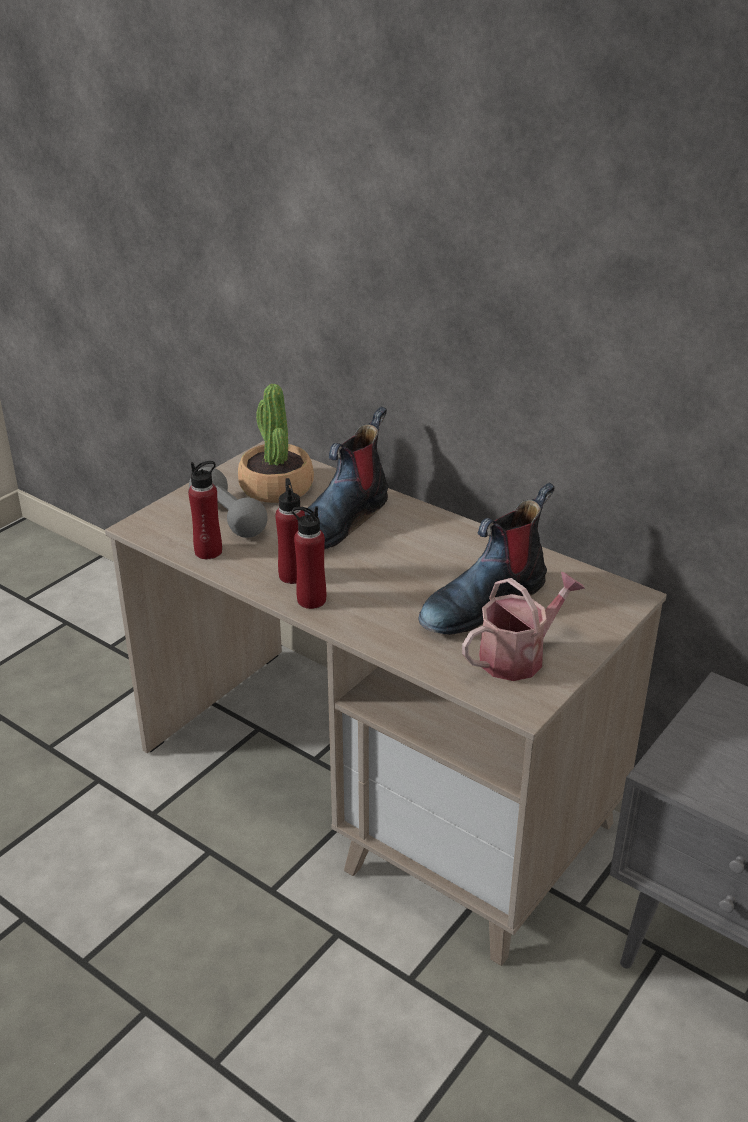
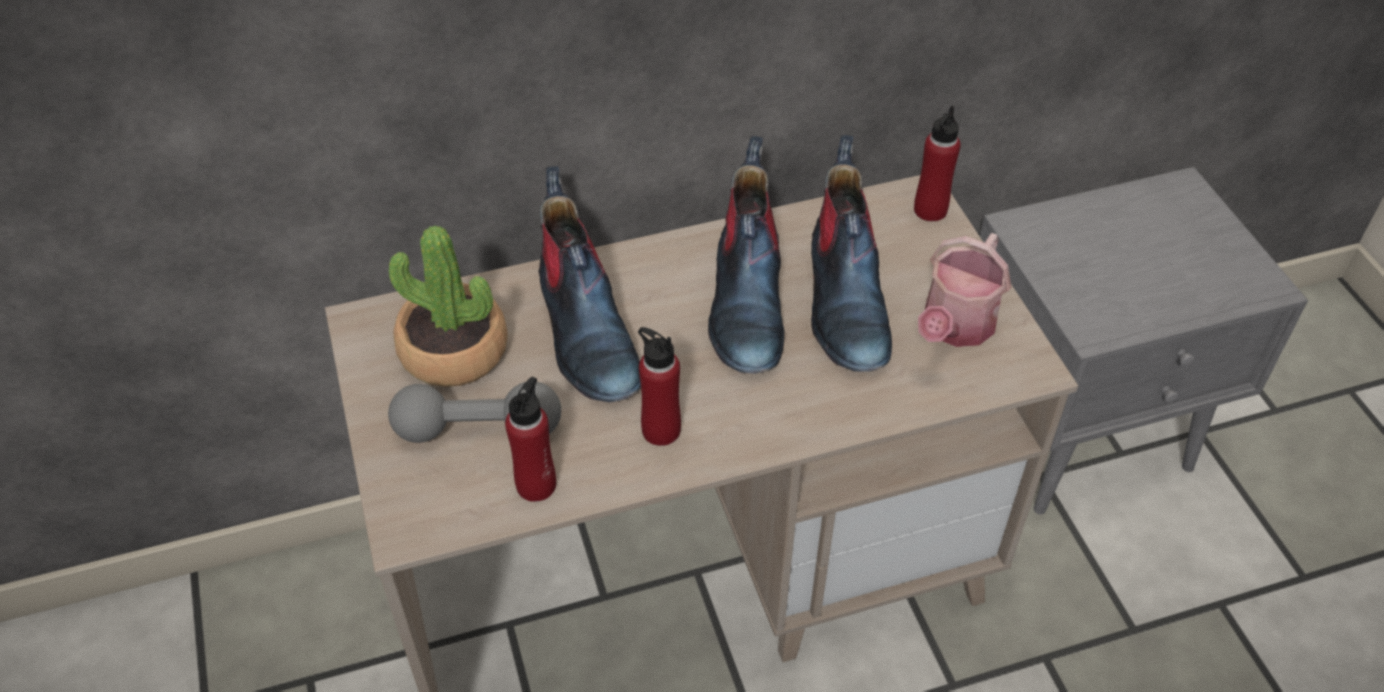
camera: 55 degrees left, 15 degrees up
(311, 600) = (724, 438): red bottle -> red bottle (930, 210)
(433, 565) = (747, 303): none -> boot
(518, 656) = (954, 327): watering can -> watering can turned 150 degrees counterclockwise

